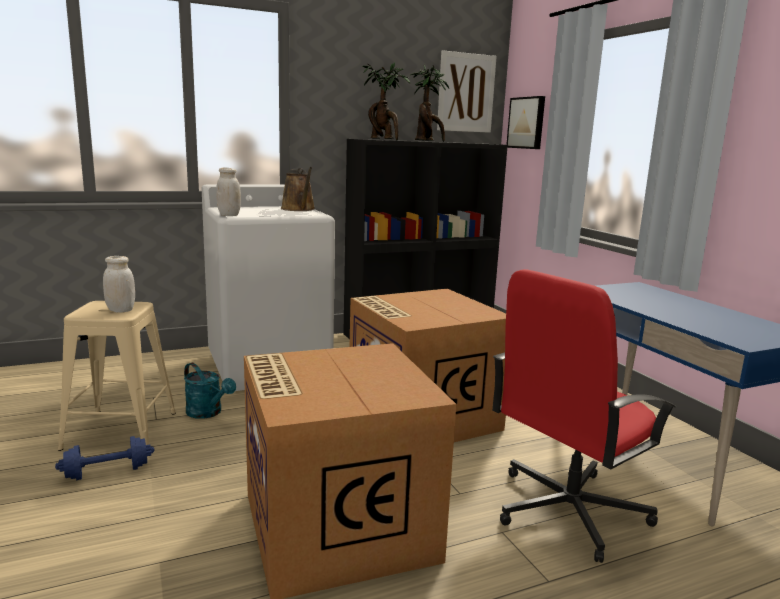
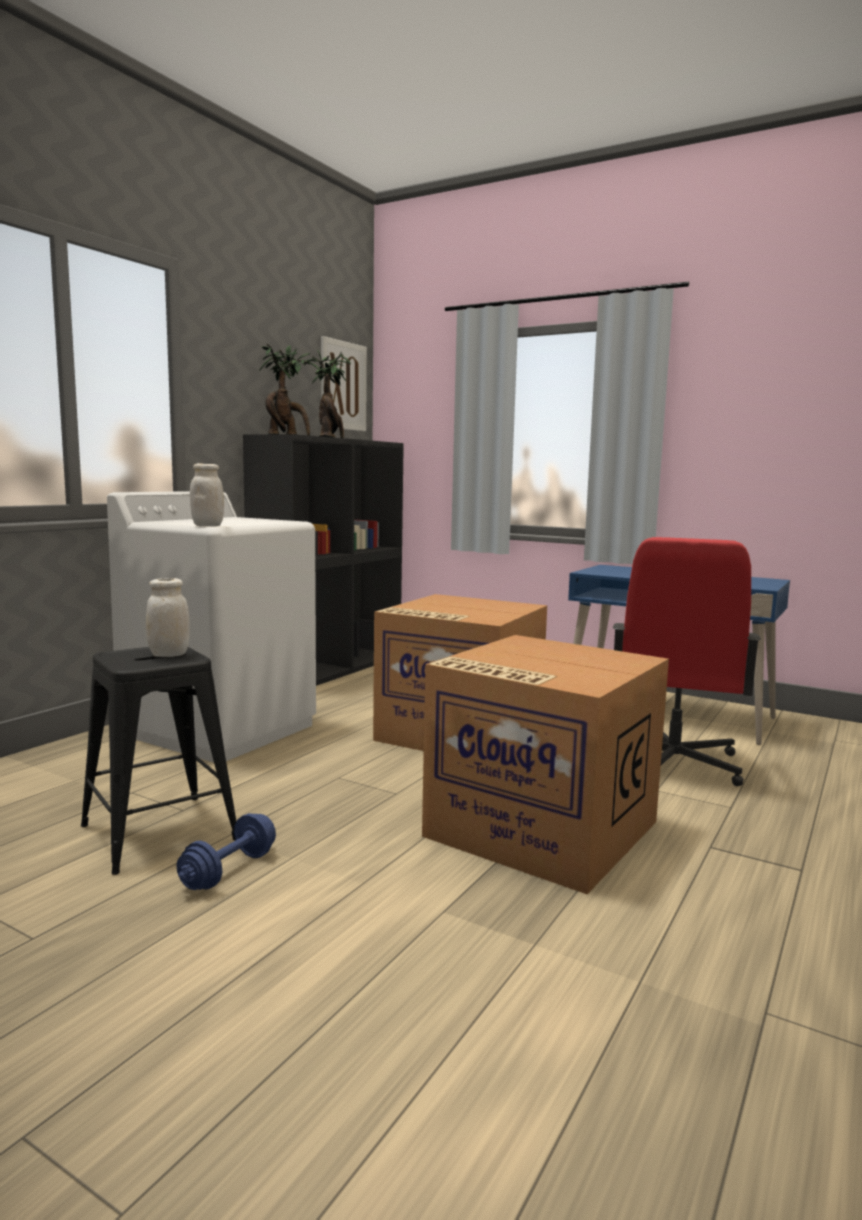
camera: 35 degrees left, 5 degrees down
(120, 430) = (159, 832): beige stool -> black stool
(208, 413) = (237, 787): turquoise watering can -> none
(299, 209) = (248, 519): brown watering can -> none
(527, 123) = (412, 420): picture -> none

